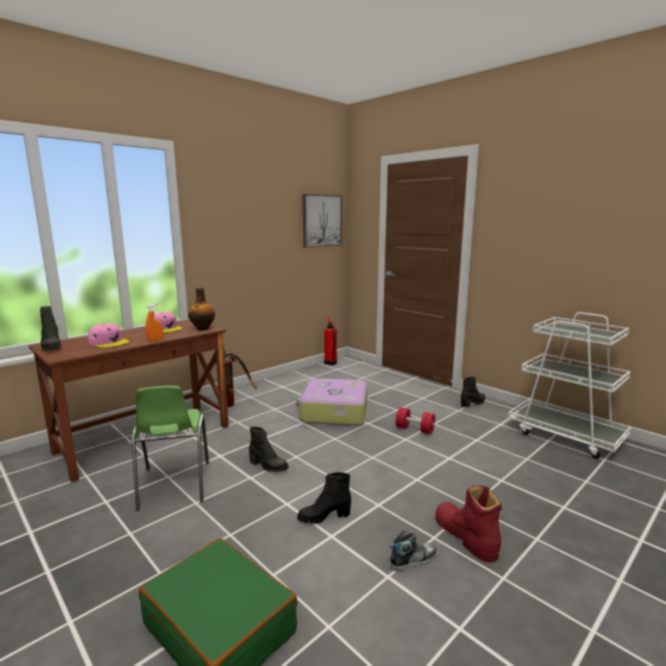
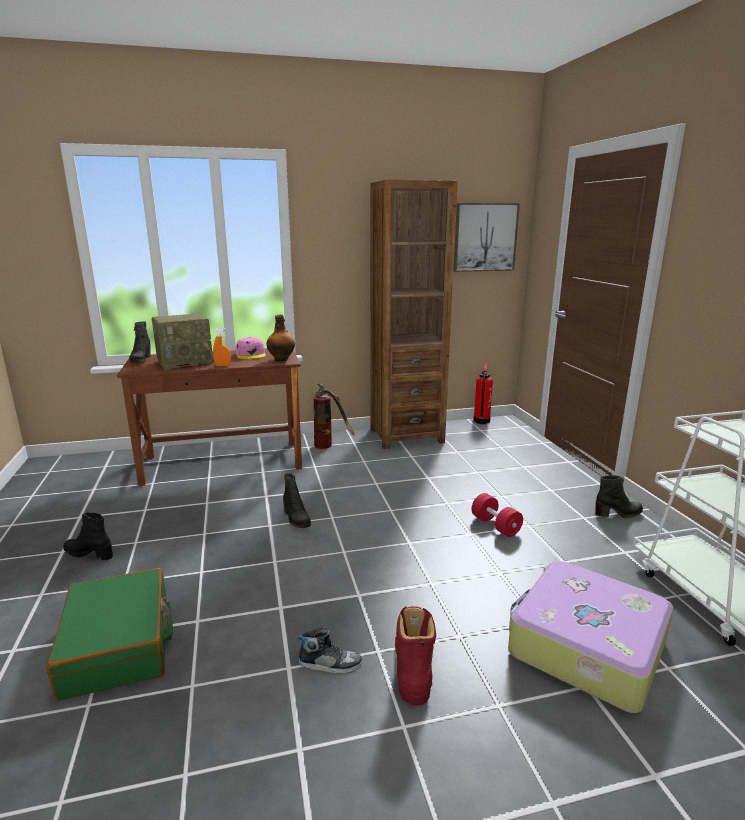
camera: 30 degrees right, 5 degrees up
(109, 342) = (186, 362): pink cap -> radio
(173, 485) = (203, 512): green chair -> none
(287, 383) = (406, 436): none -> brown bookcase
(324, 517) = (293, 586): black boot -> black boot (89, 554)
(333, 411) = (422, 480): suitcase -> suitcase (584, 646)

